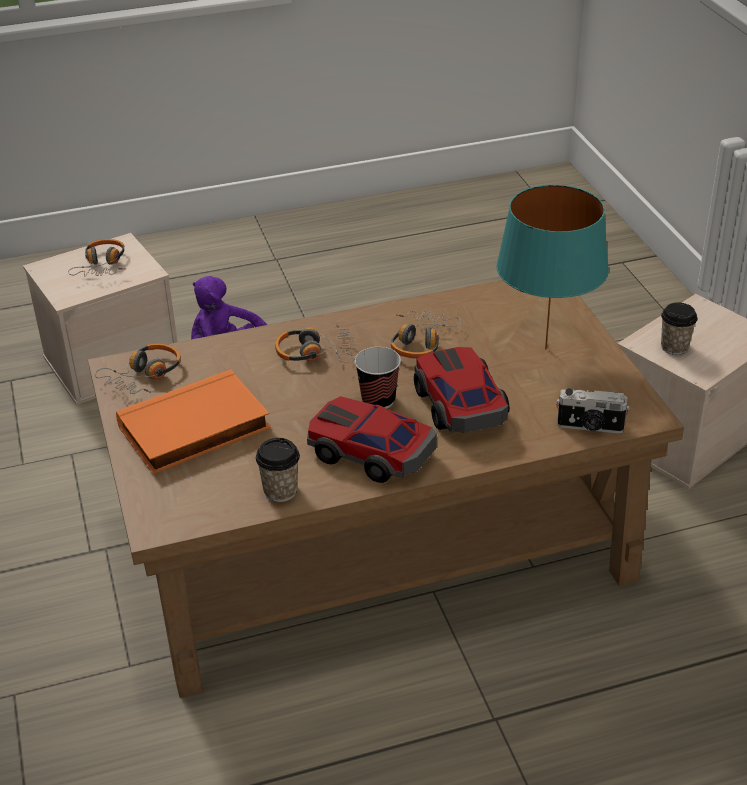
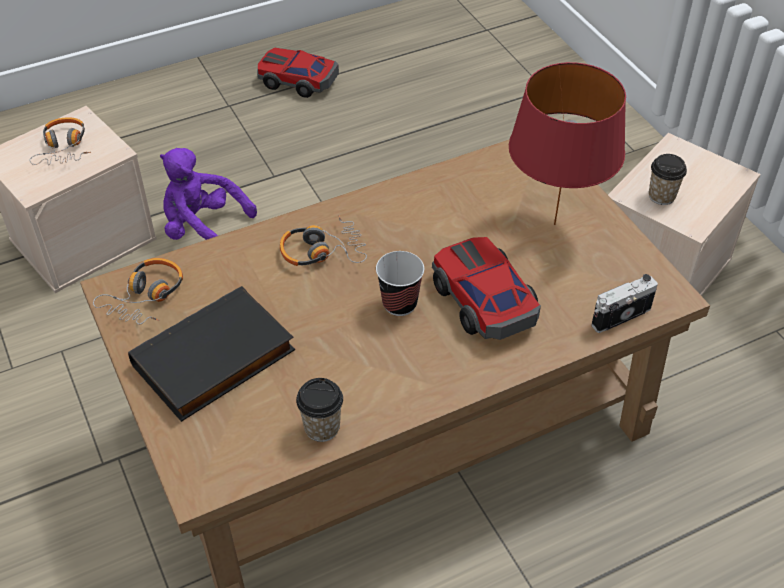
camera: 10 degrees left, 10 degrees up
(194, 430) = (214, 360): orange book -> black book
(371, 452) = (406, 369): toy car -> toy car (298, 81)
(420, 341) = (427, 227): headphones -> none
(547, 348) = (555, 224): turquoise table lamp -> red table lamp
(590, 427) = (619, 315): camera -> camera turned 150 degrees clockwise

